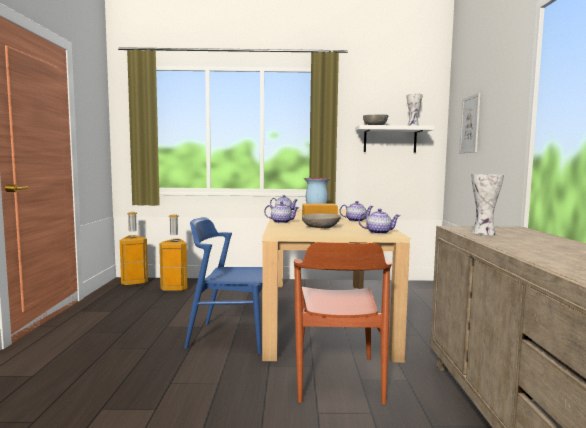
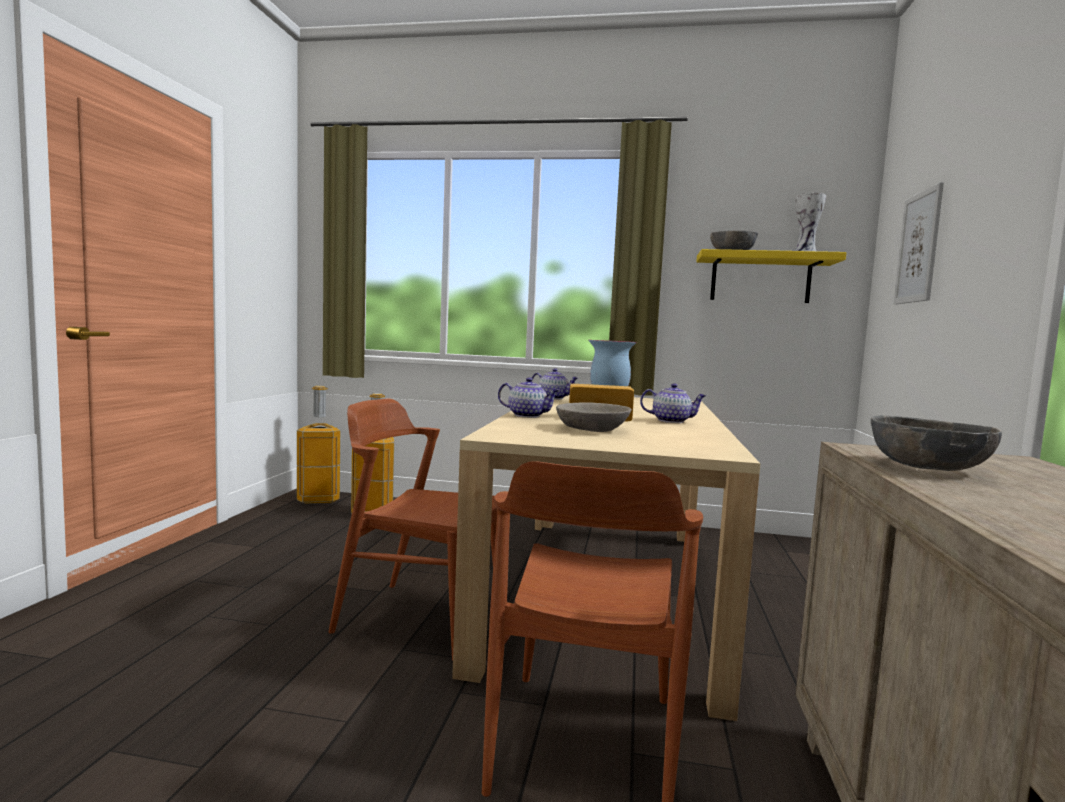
camera: 10 degrees right, 0 degrees up
(230, 337) = (419, 618): blue chair -> brown chair
(378, 232) = (699, 447): teapot -> none
(390, 140) = (760, 279): white shelf -> yellow shelf
(483, 233) = (928, 467): vase -> grey bowl

